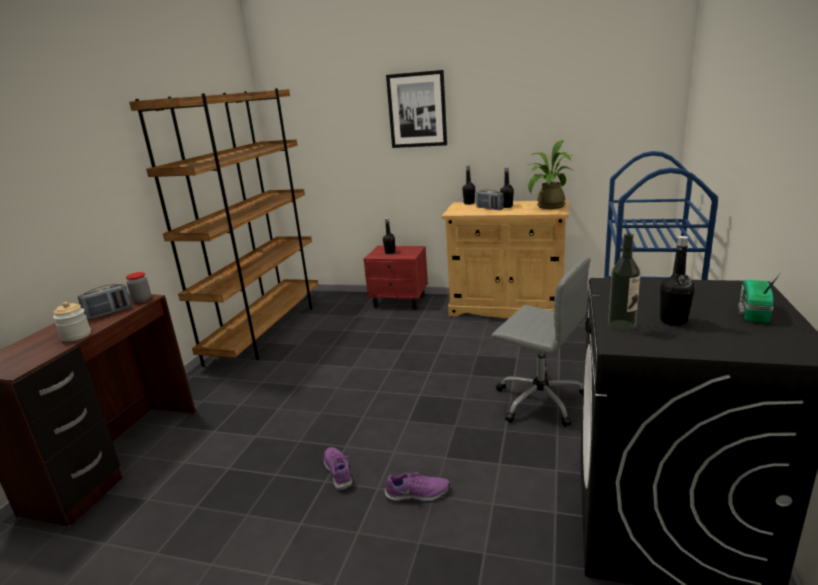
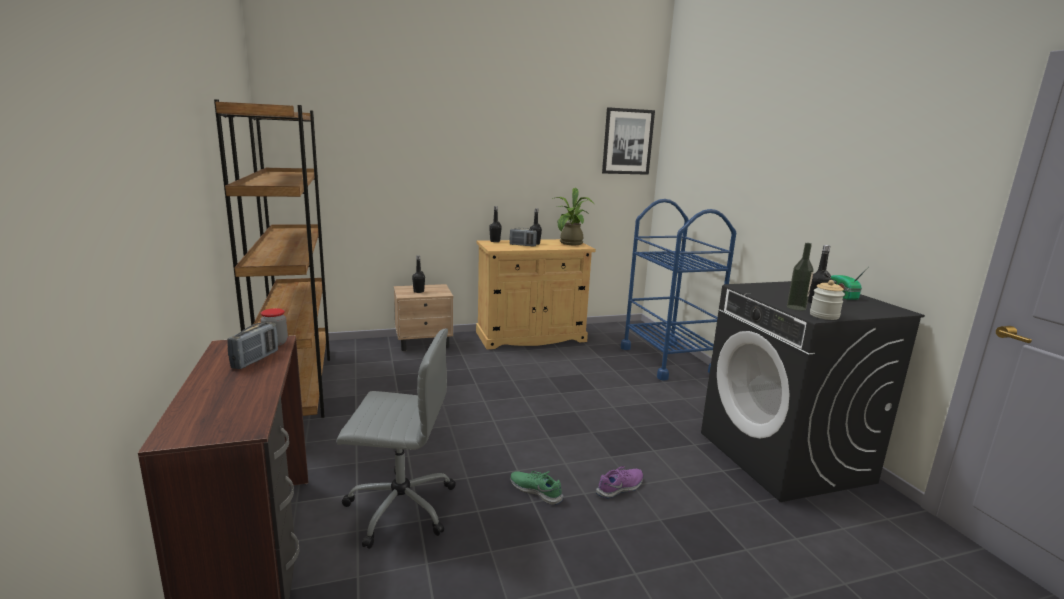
camera: 35 degrees left, 5 degrees down
(76, 336) = (260, 385): jar -> jar (824, 316)
(339, 471) = (536, 491): purple shoe -> green shoe
(400, 302) = (424, 343): red nightstand -> beige nightstand
(417, 110) = (445, 150): picture -> picture (627, 141)
(539, 400) = (631, 401): grey office chair -> grey office chair (399, 506)

